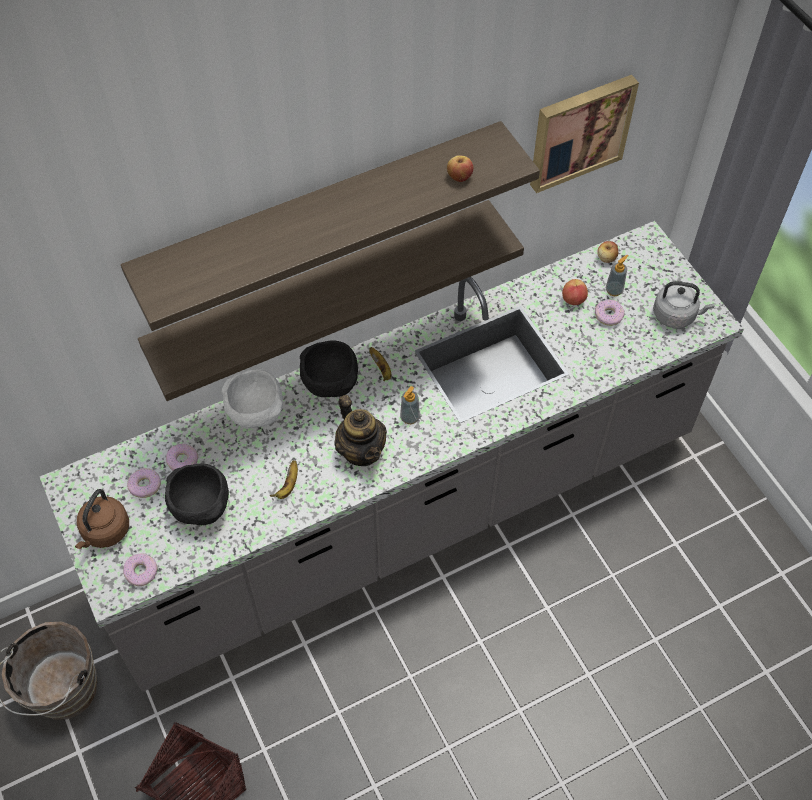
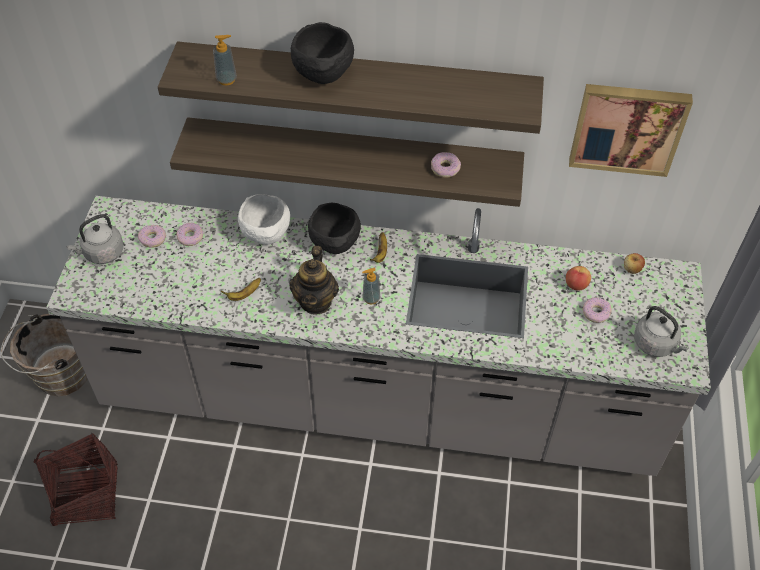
camera: 35 degrees right, 5 degrees down
(105, 532) = (102, 253): brown kettle -> grey kettle
(141, 572) = (101, 292): donut -> donut (445, 168)
(203, 508) = (175, 275): black bowl -> black bowl (324, 76)
(459, 177) = (470, 99): apple -> none
(614, 290) = (617, 296): soap dispenser -> soap dispenser (226, 80)

